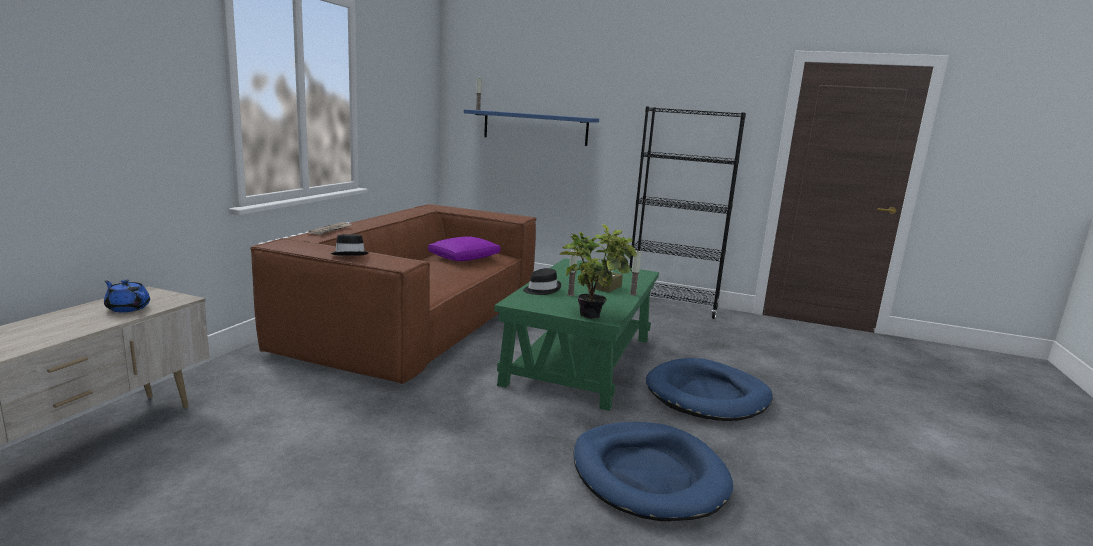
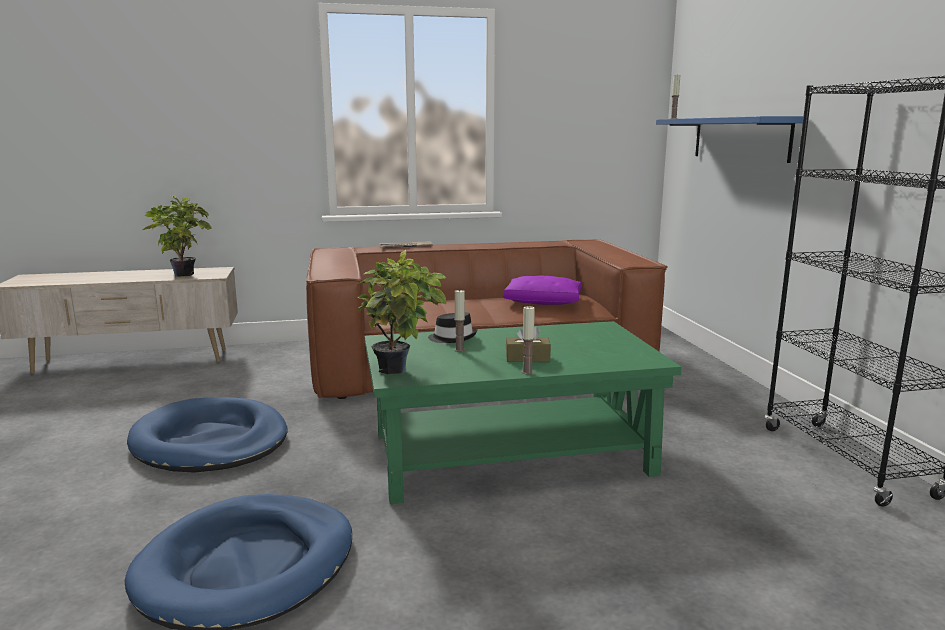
camera: 60 degrees right, 0 degrees up
(127, 308) = (183, 274): blue teapot -> potted plant
(350, 254) = (333, 262): black hat -> none
(707, 395) = (532, 563): blue dog bed -> blue dog bed (210, 441)

